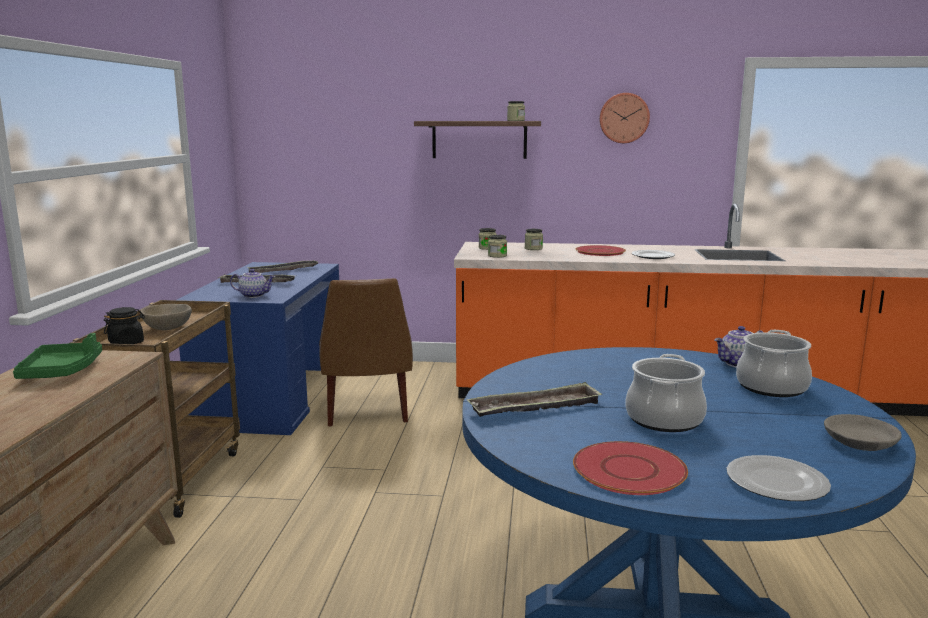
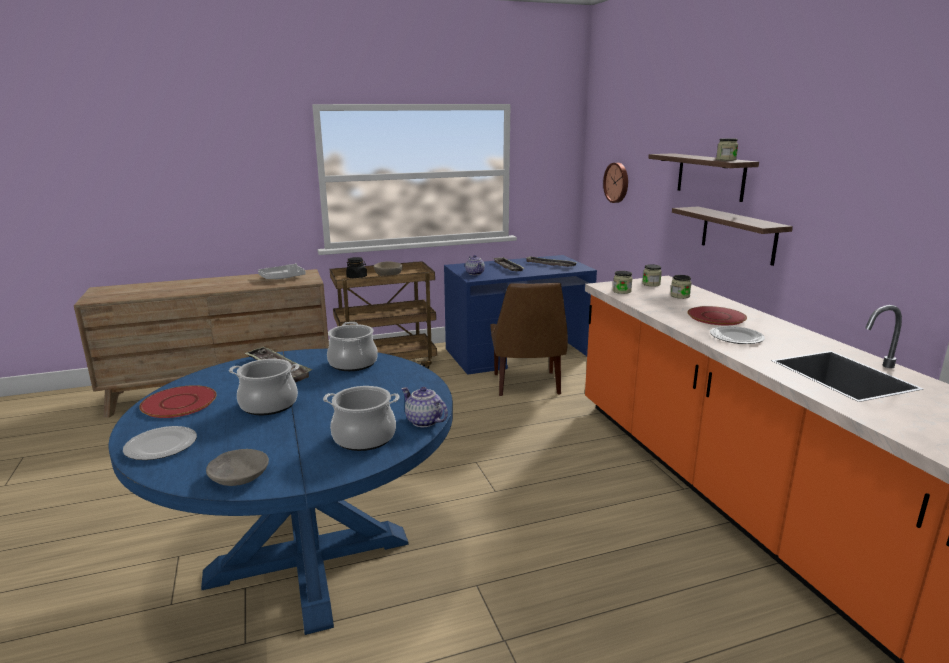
camera: 65 degrees right, 5 degrees up
(62, 371) = (282, 278): green tray -> grey tray
(367, 413) = (527, 385): brown chair -> brown chair turned 60 degrees counterclockwise
(526, 189) = (738, 235): none -> shelf
(553, 372) = (352, 363): none -> cooking pot
(624, 118) = (838, 165): wall clock -> wall clock (617, 182)

